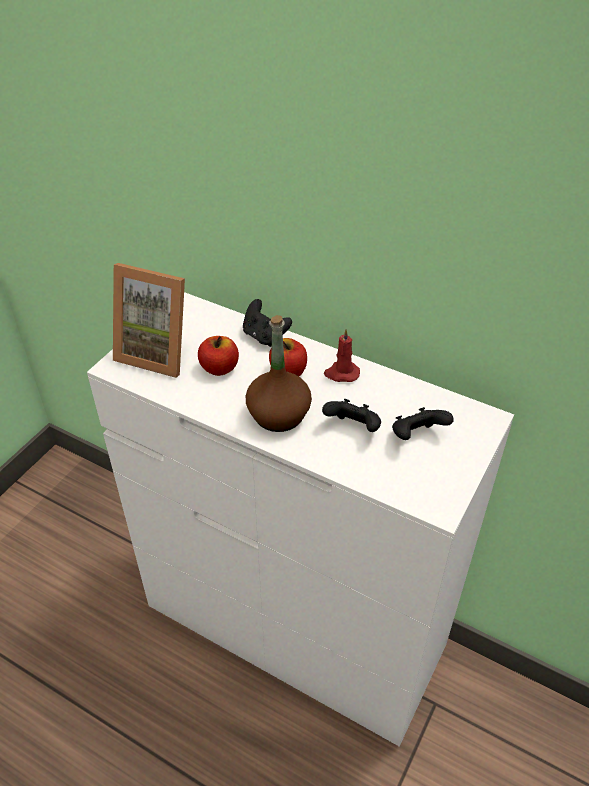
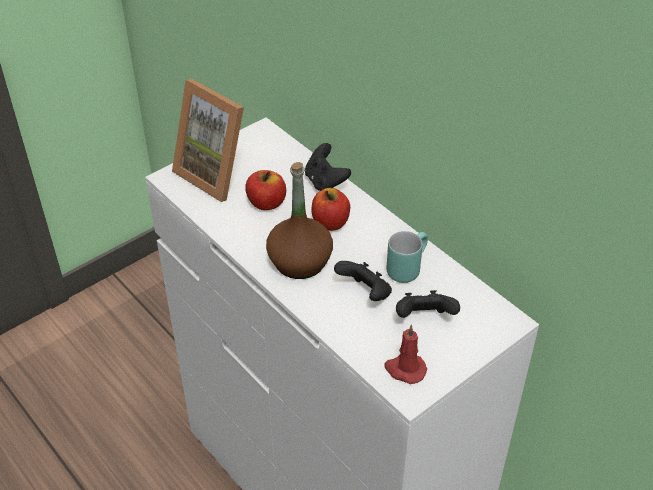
camera: 20 degrees right, 0 degrees up
(341, 373) = (382, 237): red candle -> red candle (404, 369)
(376, 394) = (406, 267): none -> turquoise mug

